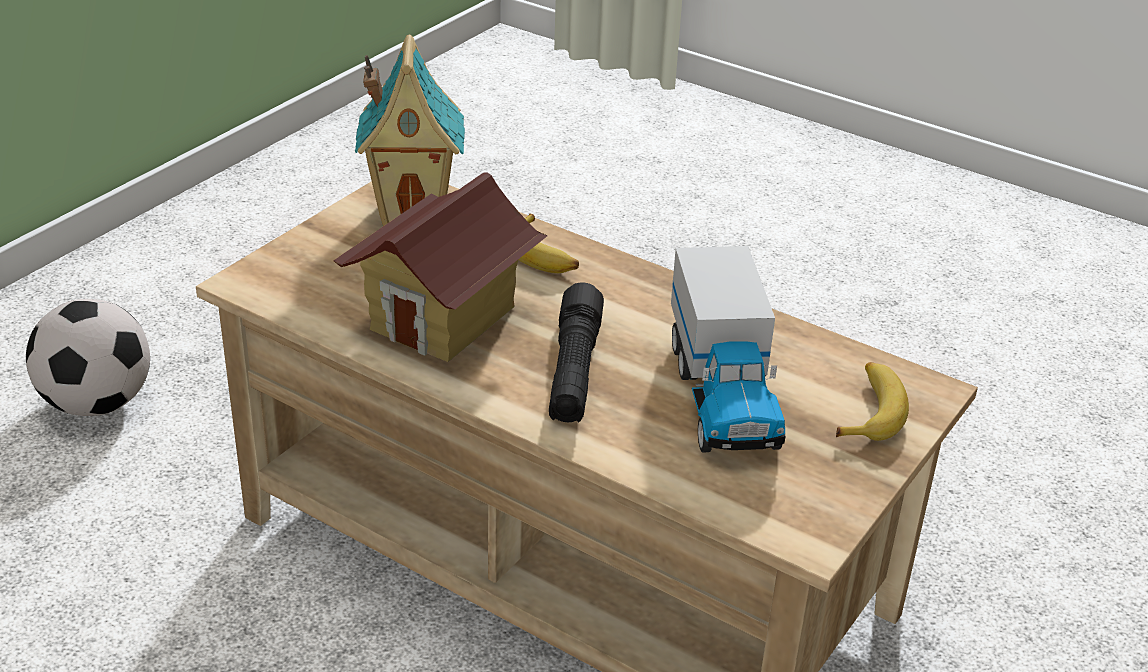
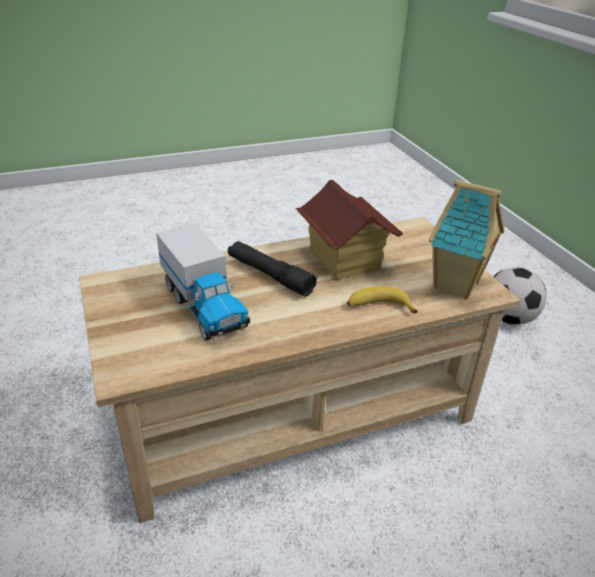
camera: 125 degrees right, 0 degrees up
(722, 395) = (204, 306): toy truck -> toy truck turned 150 degrees counterclockwise
(869, 411) = (135, 344): banana -> none

